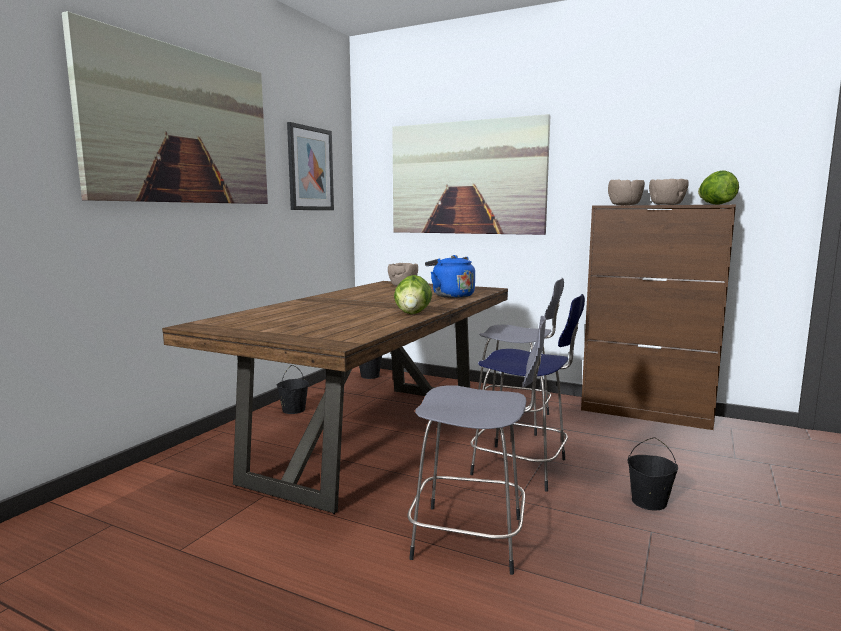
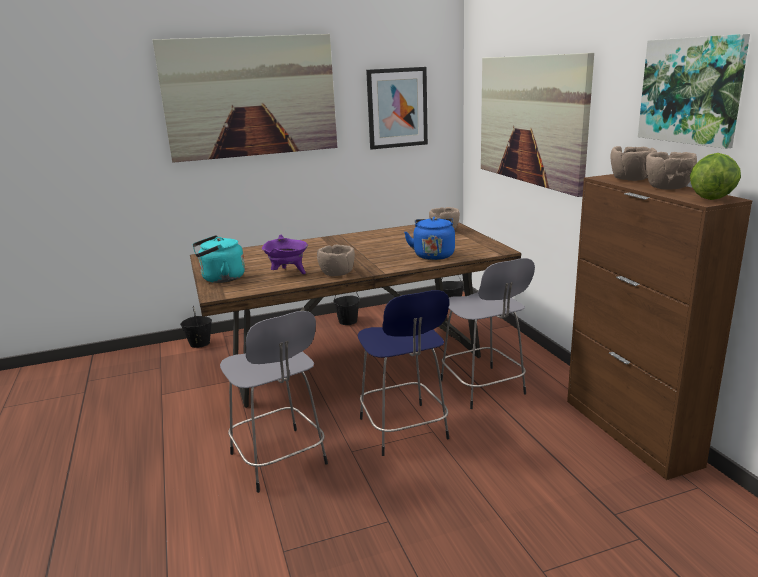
camera: 45 degrees right, 10 degrees up
(294, 334) = (220, 279): none -> turquoise kettle
(361, 320) = (288, 273): none -> purple cooking pot
(413, 313) = (338, 273): lettuce -> brown bowl
(649, 502) = (435, 503): black bucket -> black bucket (199, 343)
(662, 136) = (691, 90): none -> picture

